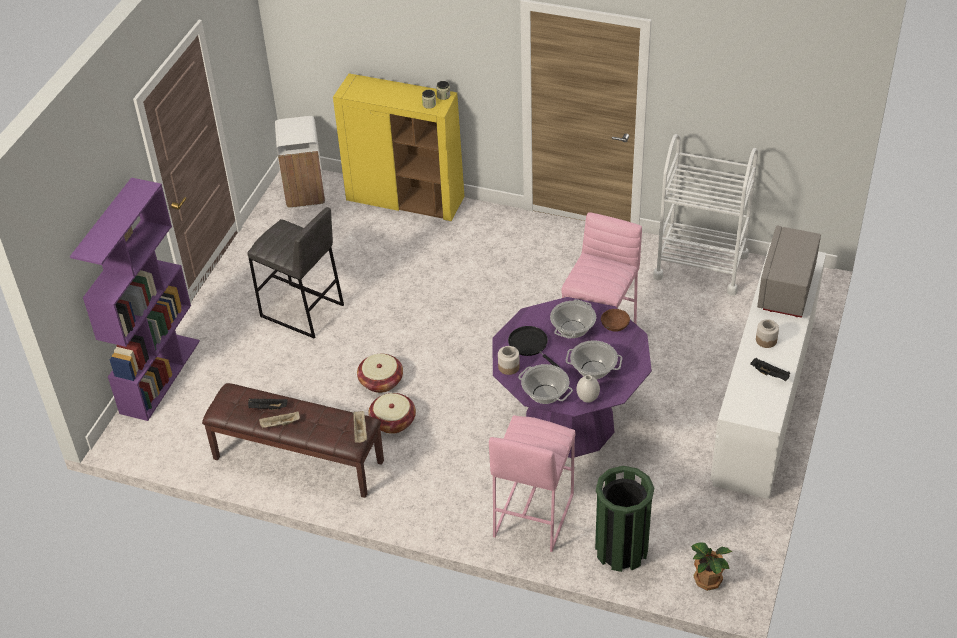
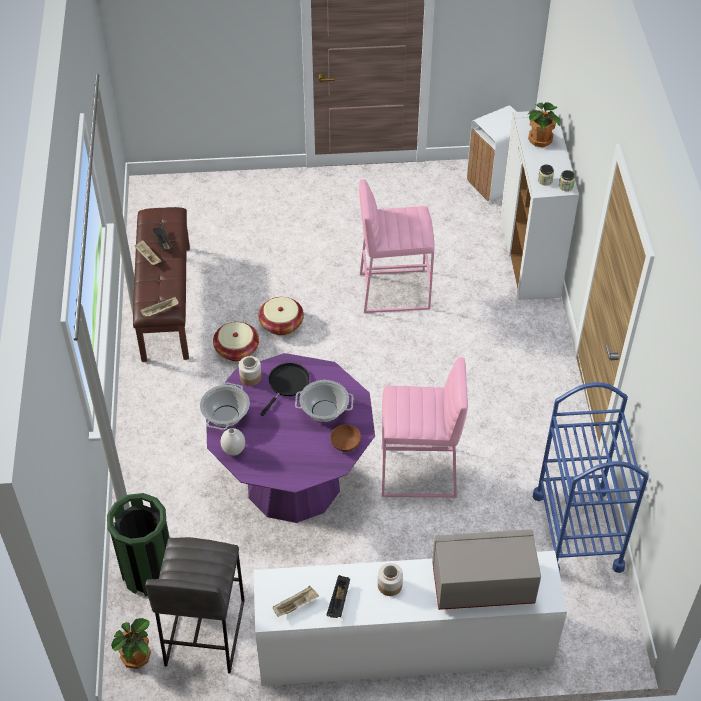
camera: 65 degrees right, 5 degrees up
(160, 376) = (222, 182): purple bookcase -> none
(302, 311) = (341, 240): grey stool -> grey stool (204, 633)
(379, 92) = (541, 139): none -> potted plant
(406, 200) = (530, 257): yellow cabinet -> white cabinet
(532, 515) = (165, 489): pink stool -> pink stool (393, 290)
(593, 370) = (274, 444): cooking pot -> none
(700, 266) = (577, 531): white cart -> blue cart
(763, 401) = (296, 605): none -> beige tray

